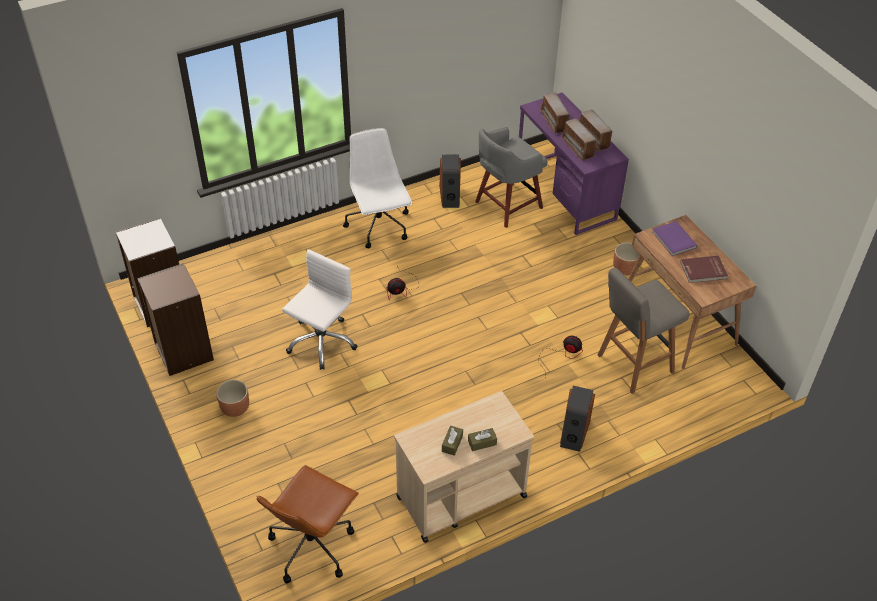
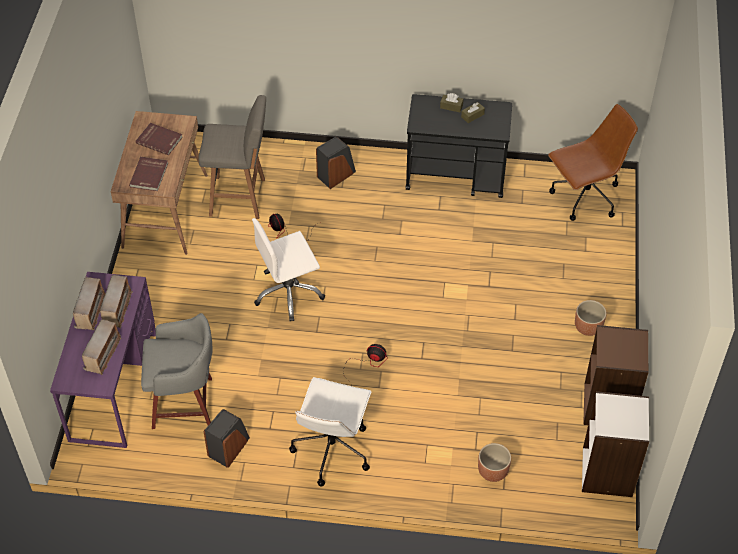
camera: 145 degrees left, 5 degrees up
(321, 342) = (477, 350): white office chair -> white office chair (288, 293)
(460, 497) = (456, 176): beige cart -> black cart
(625, 269) = (152, 276): brown planter -> brown planter (492, 471)
(673, 240) = (150, 175): purple book -> red book

